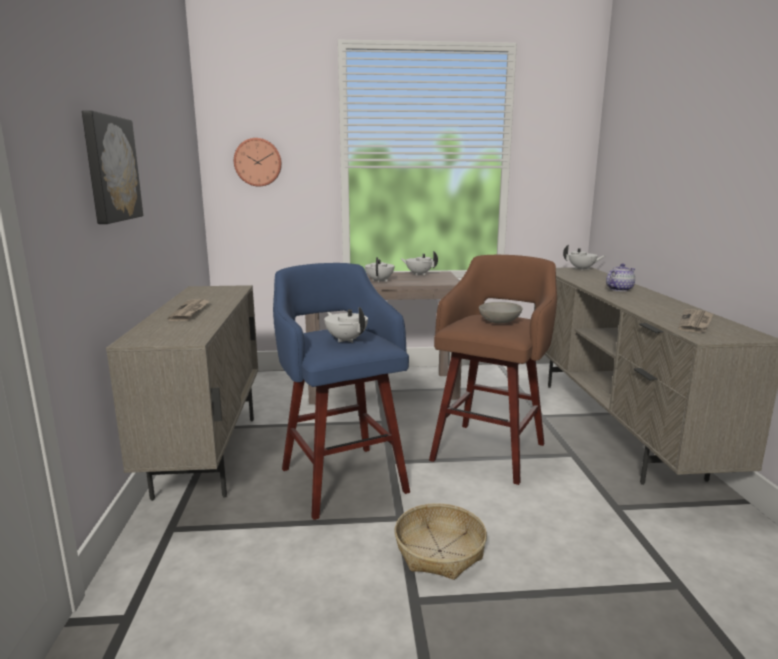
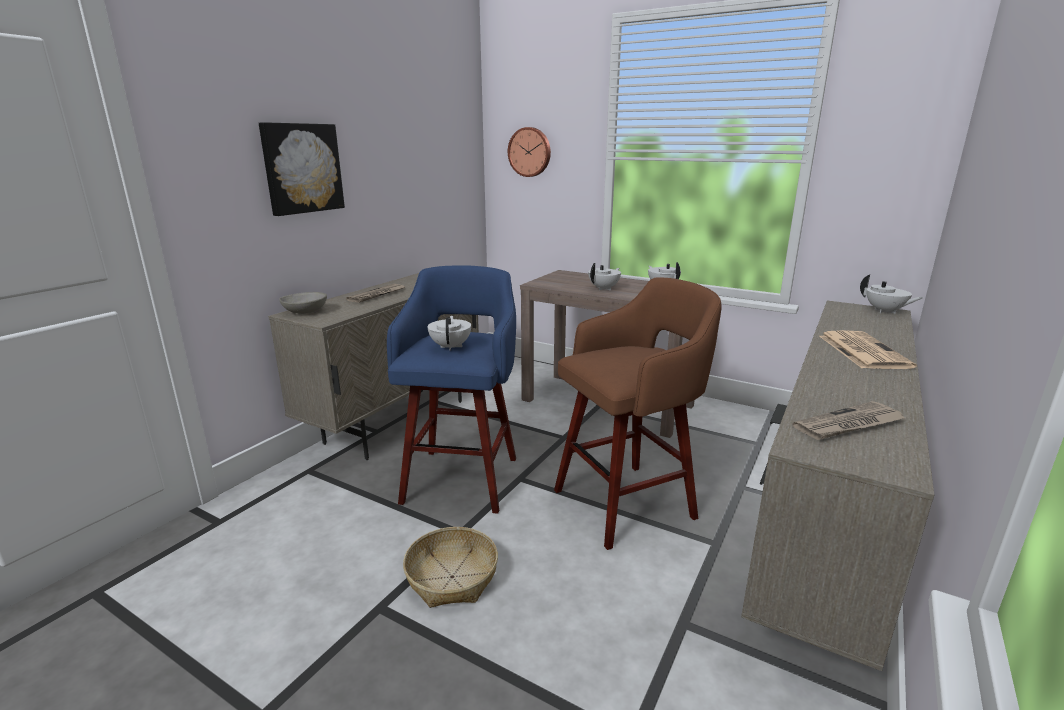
camera: 35 degrees right, 5 degrees up
(500, 322) = (632, 361): grey bowl -> grey bowl (305, 312)
(619, 289) = (861, 350): teapot -> newspaper

